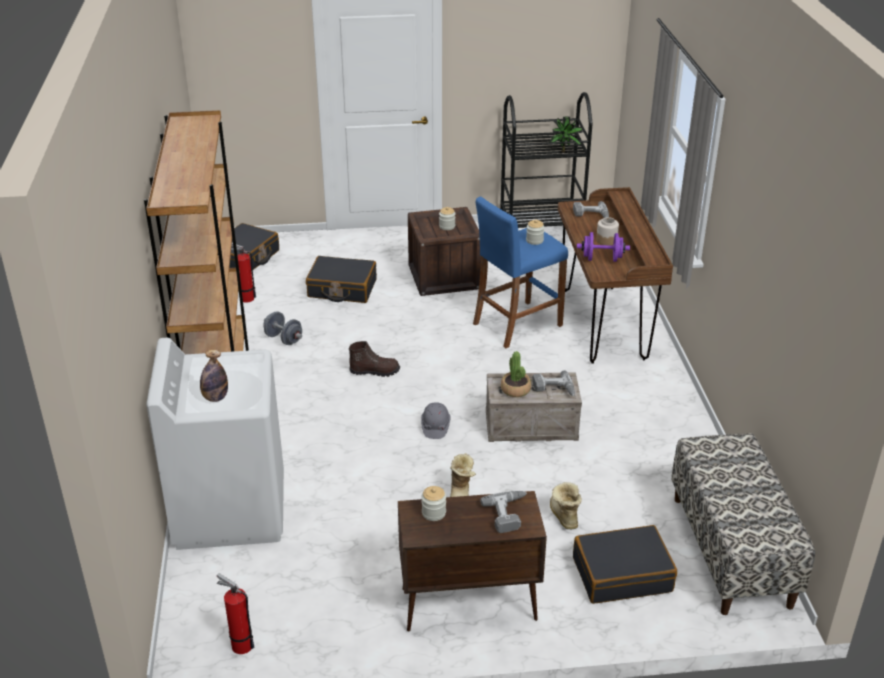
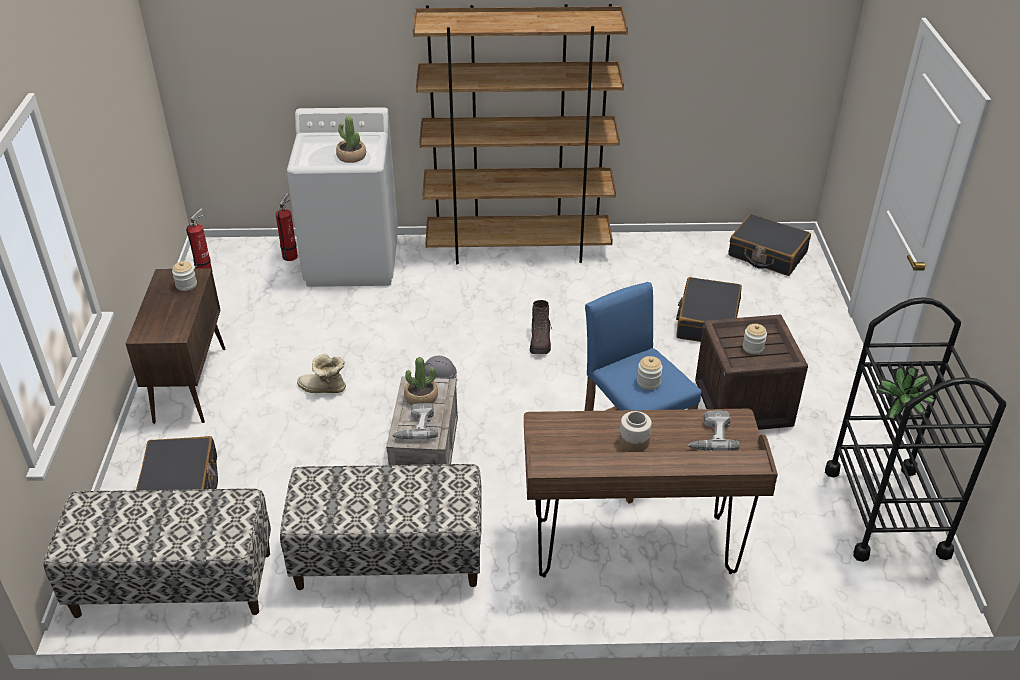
camera: 95 degrees right, 5 degrees up
(215, 398) = (316, 146): bottle -> none
(244, 370) = (351, 157): none -> potted plant
(245, 298) = (682, 257): fire extinguisher -> fire extinguisher (291, 255)
(283, 339) = (604, 283): grey dumbbell -> none
(509, 514) = (163, 325): power drill -> none
(563, 516) = (275, 457): boot -> none
(602, 259) = (581, 429): purple dumbbell -> none
(655, 432) = (388, 558): none -> bench

